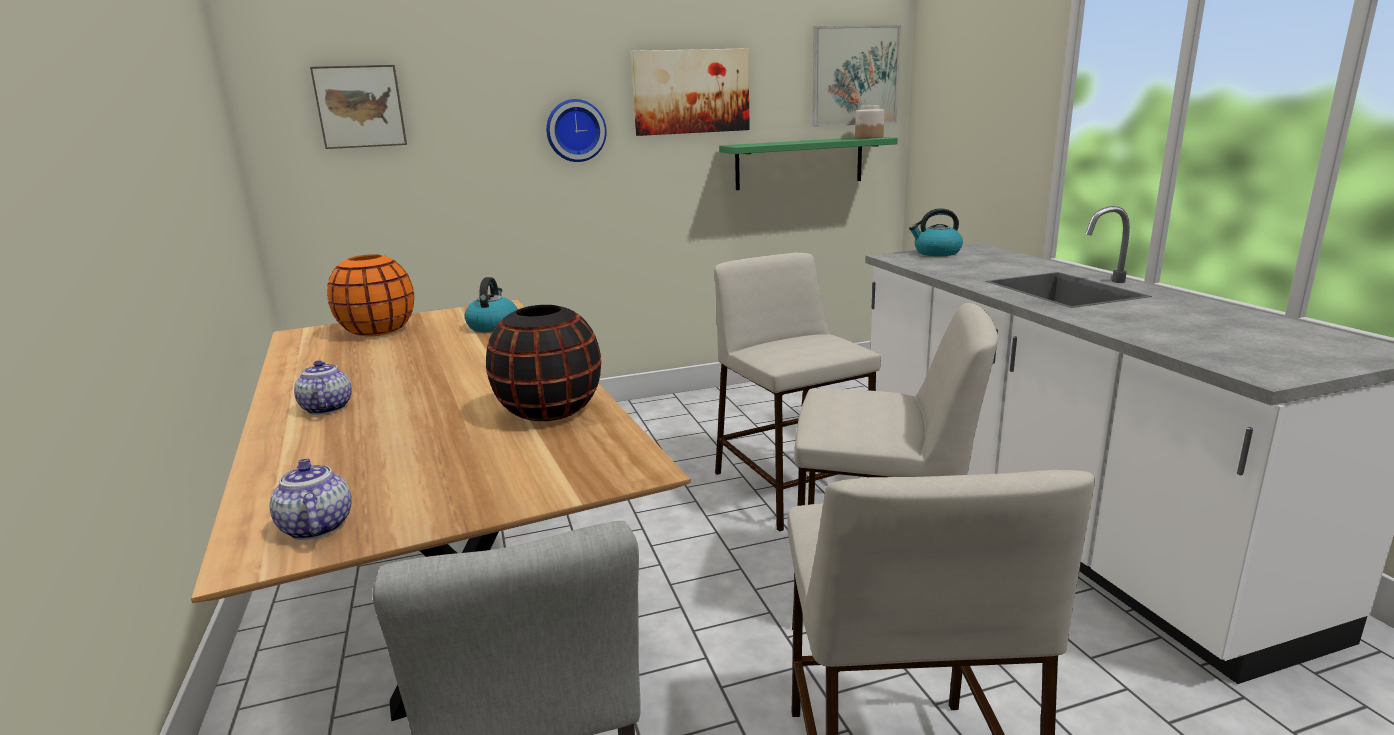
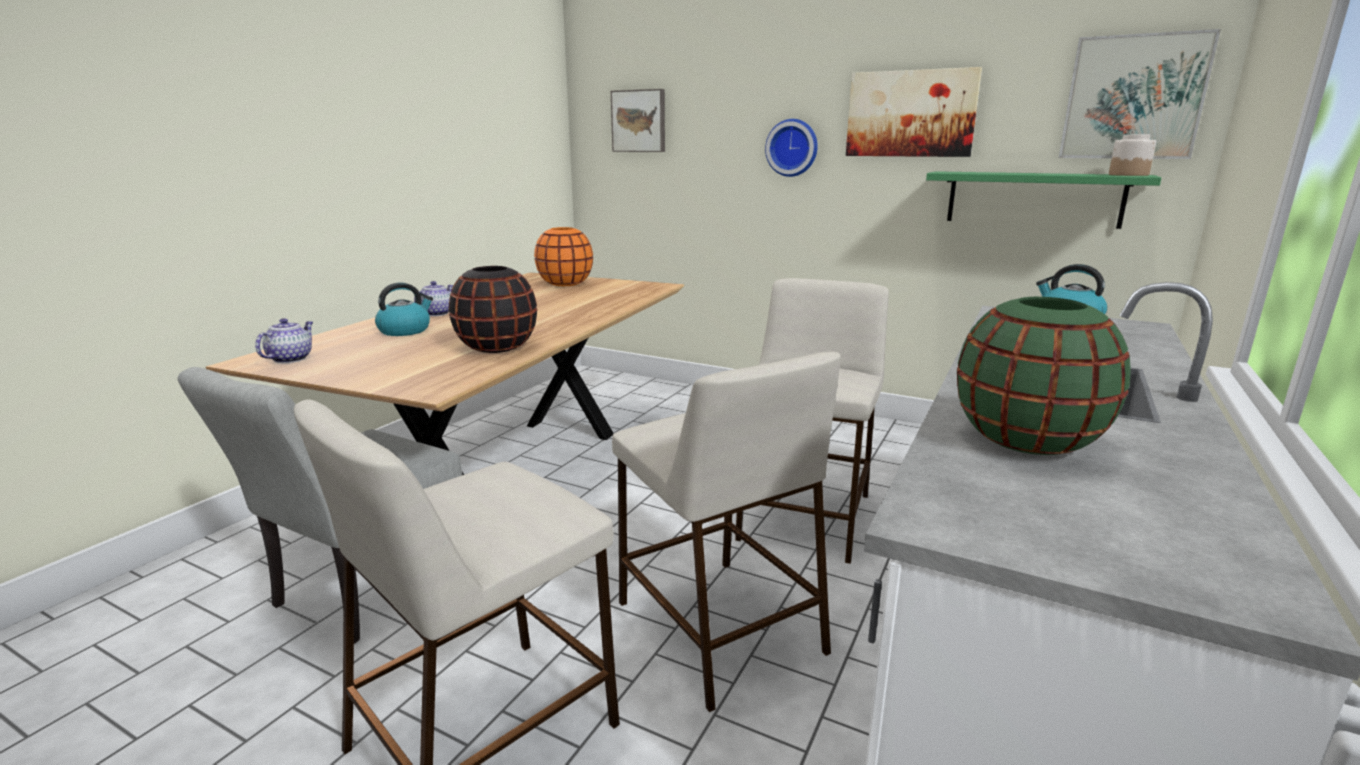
camera: 45 degrees right, 0 degrees up
(493, 326) = (620, 296): kettle -> kettle (405, 330)
(1155, 324) = (1026, 441): none -> green vase

